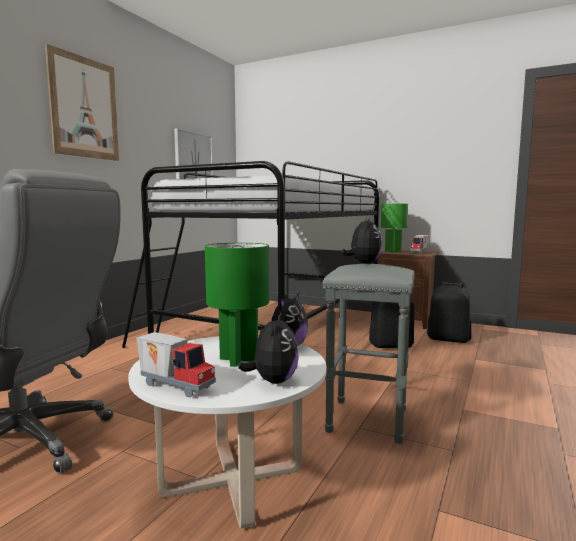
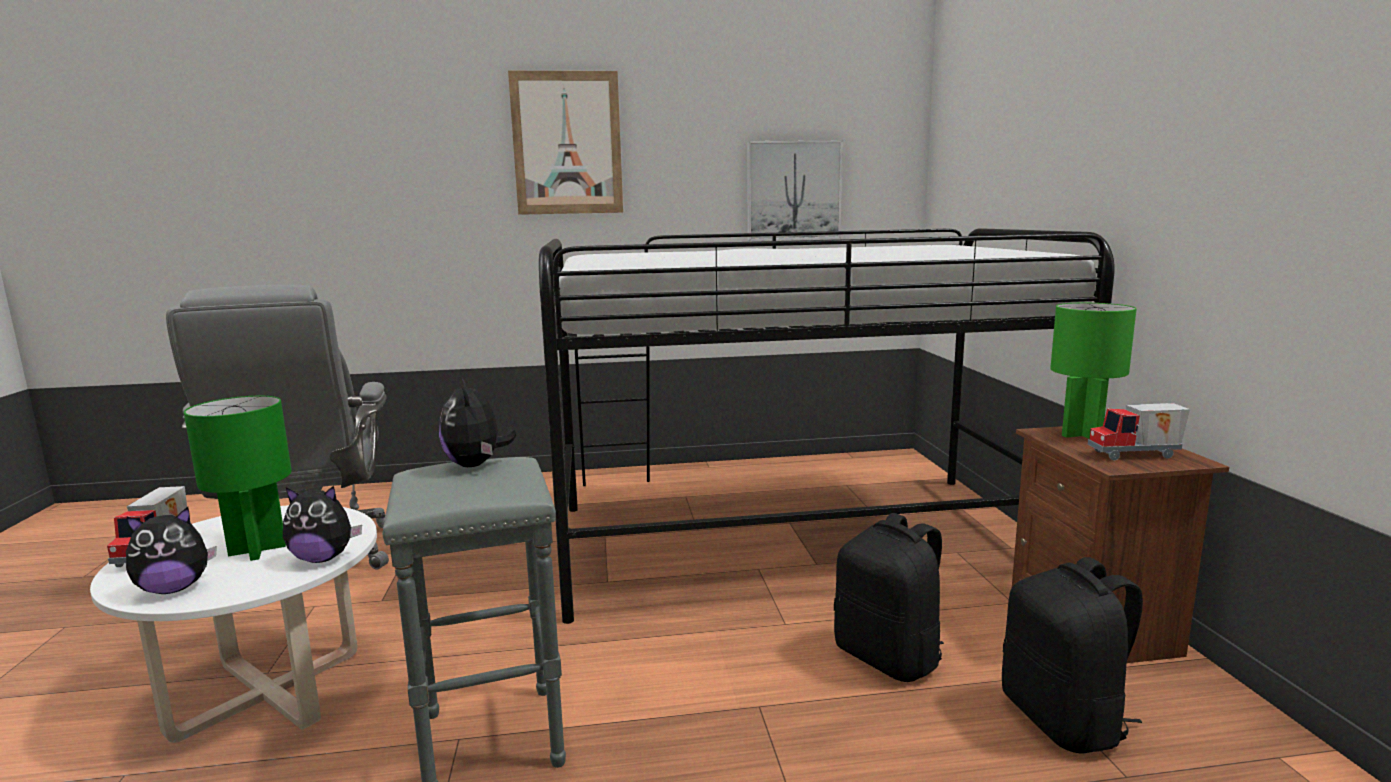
camera: 55 degrees right, 5 degrees up
(363, 263) = (476, 465): plush toy -> plush toy turned 105 degrees clockwise

